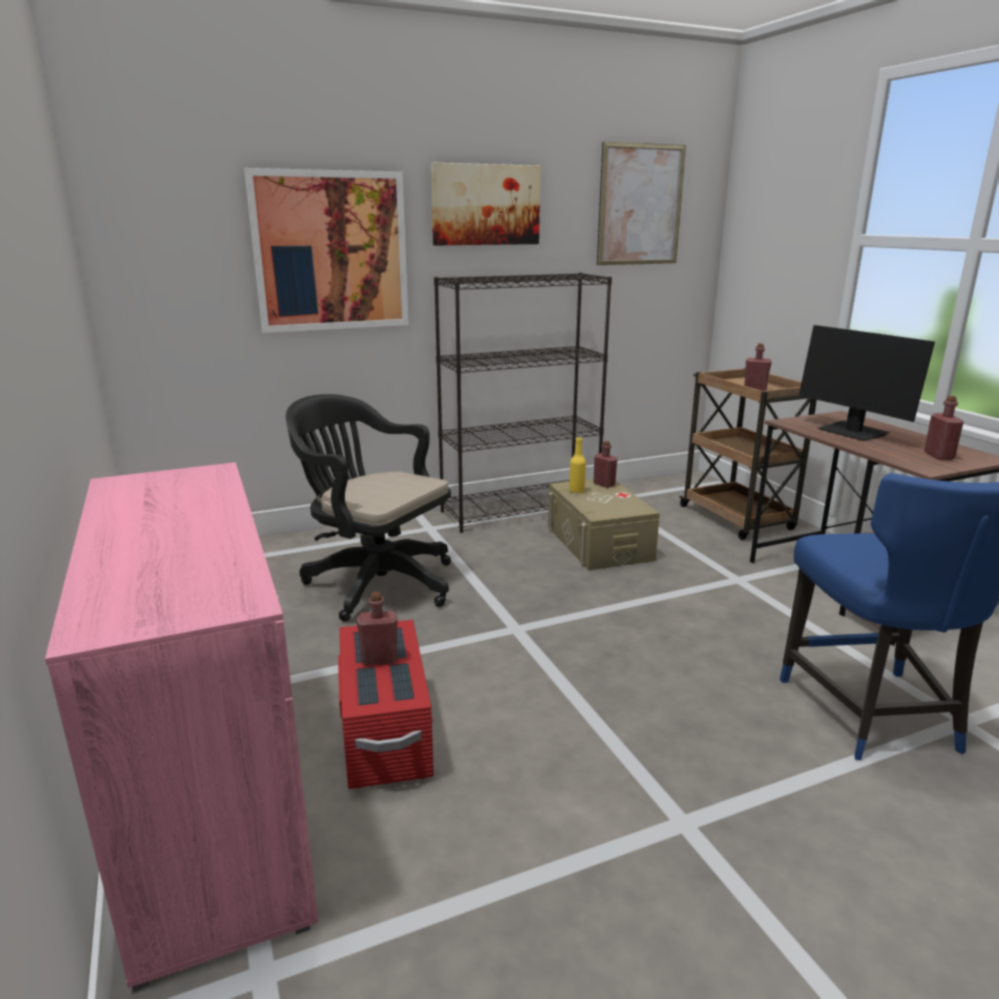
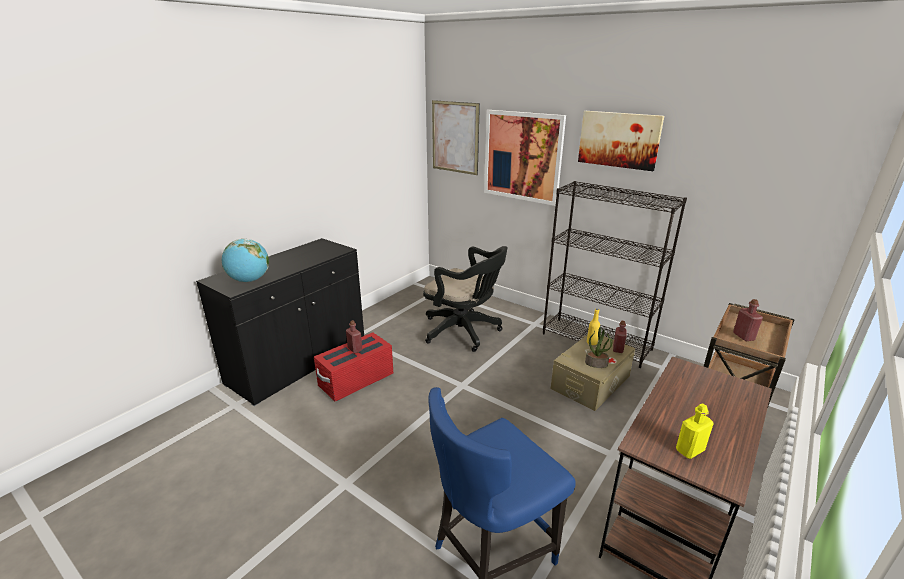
camera: 60 degrees right, 5 degrees up
(207, 578) = (249, 280): none -> globe
(215, 804) = (299, 363): pink cabinet -> black cabinet
(375, 582) = (464, 332): black office chair -> black office chair turned 120 degrees clockwise
(622, 503) = (596, 363): none -> potted plant
(640, 205) = (762, 153): picture -> picture (455, 137)
(853, 432) = (699, 399): monitor -> none
(938, 456) = (689, 450): red bottle -> yellow bottle

